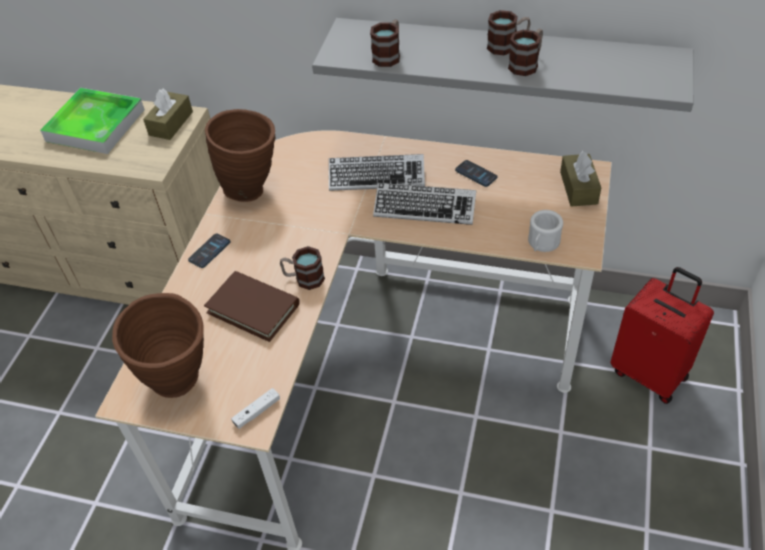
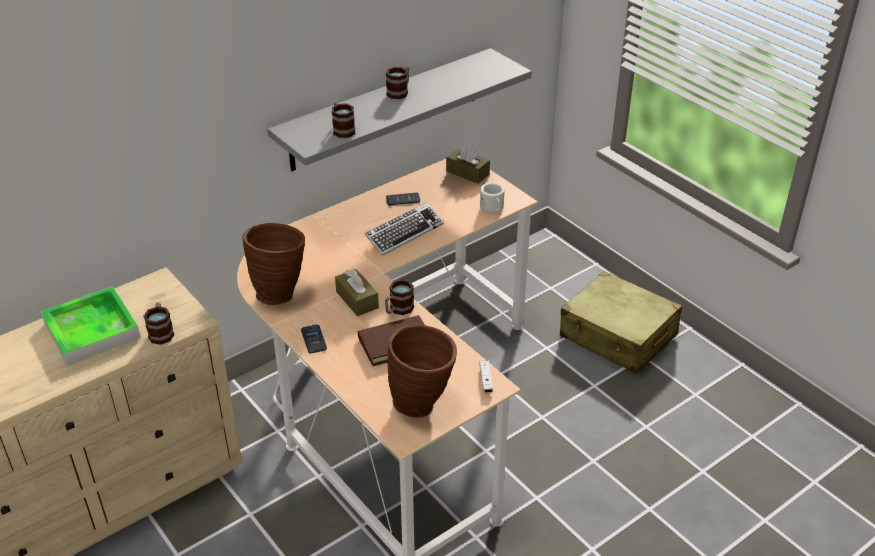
camera: 55 degrees left, 10 degrees down
(171, 123) = (156, 291): brown tissue box -> brown tissue box (357, 300)
(376, 177) = (348, 236): keyboard -> none
(526, 64) = (426, 94): mug -> mug (161, 332)
(650, 373) = (547, 287): red suitcase -> none
(650, 485) = (618, 336): none -> beige suitcase

